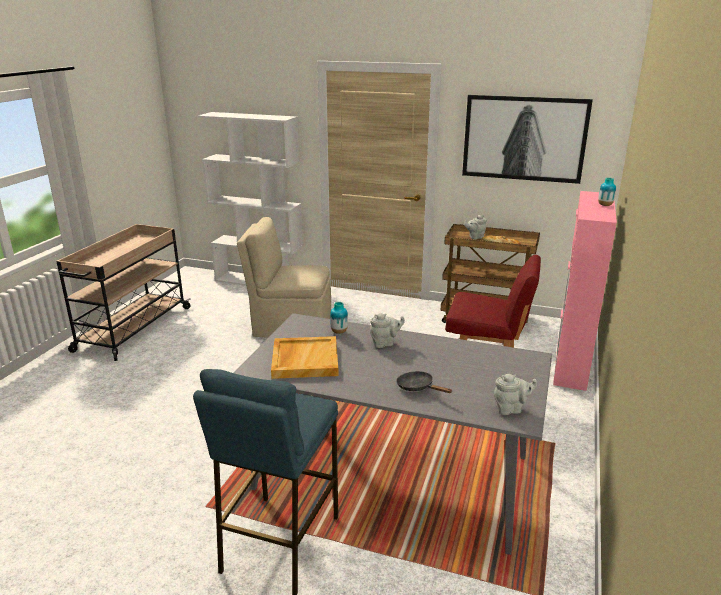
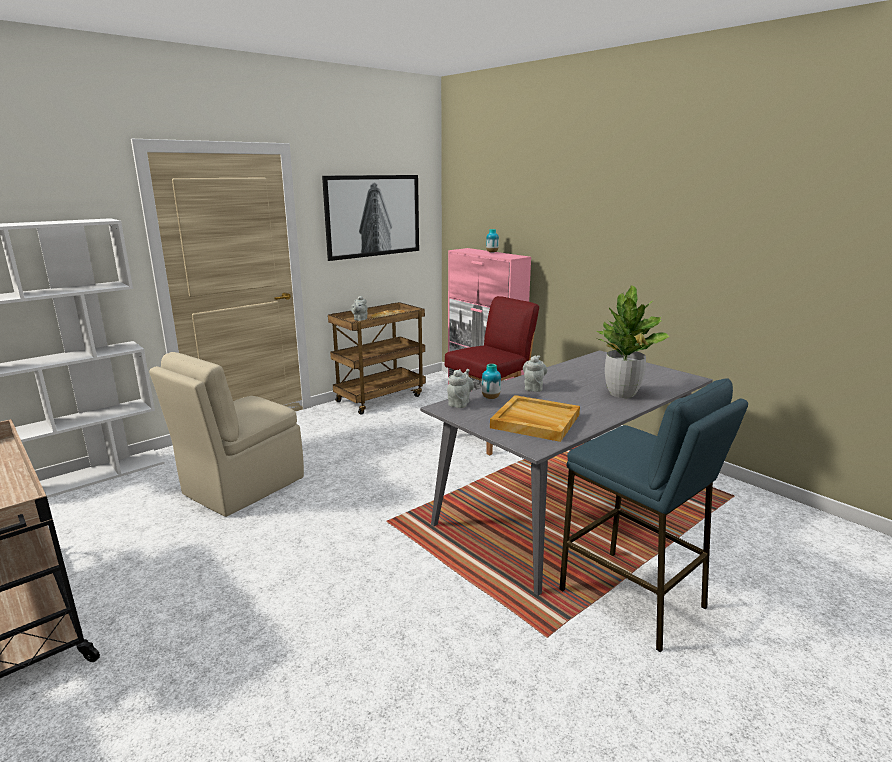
camera: 60 degrees left, 5 degrees down
(418, 387) = (622, 394): black frying pan -> potted plant
(511, 409) = (672, 377): grey teapot -> grey teapot (459, 403)

